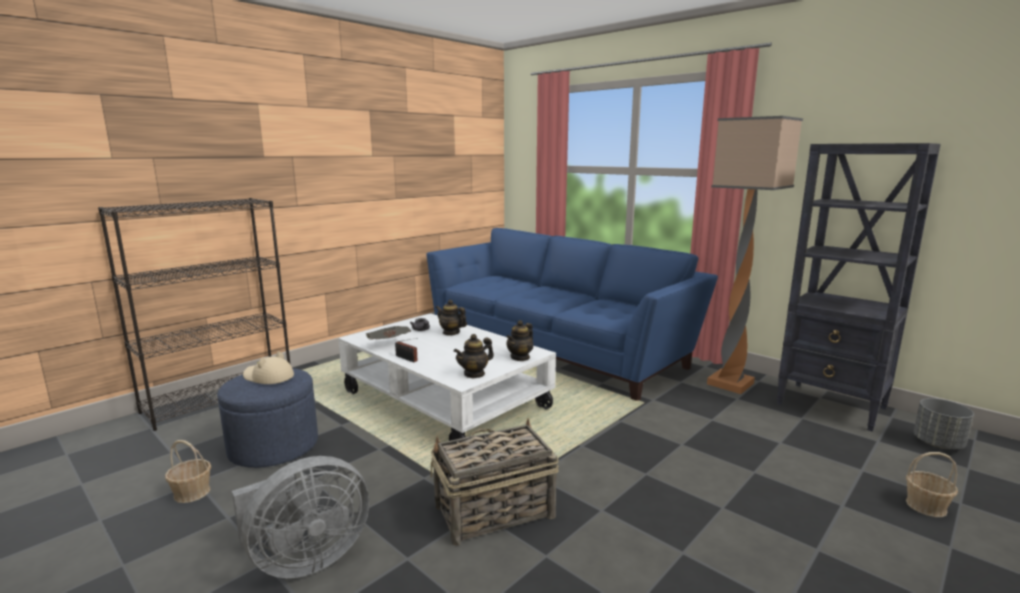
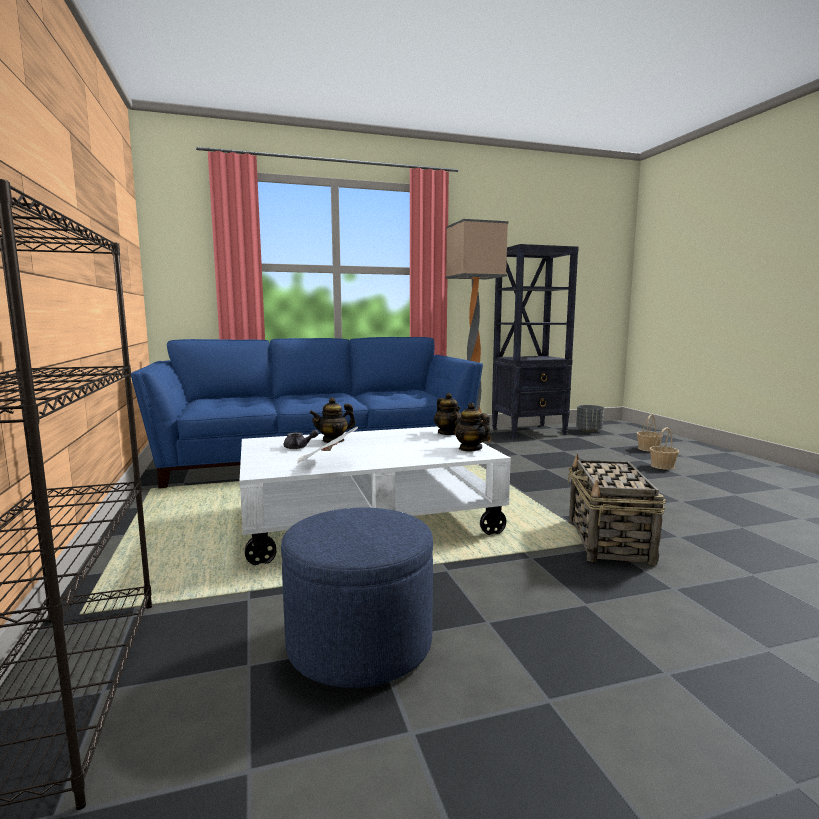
camera: 60 degrees left, 5 degrees down
(192, 493) = (448, 739): basket -> basket (662, 466)
(268, 377) = (345, 525): beige hat -> none
(305, 560) = (666, 644): grey fan -> none
(407, 359) = (388, 462): radio -> none
(474, 374) = (470, 448): teapot -> teapot turned 150 degrees clockwise

